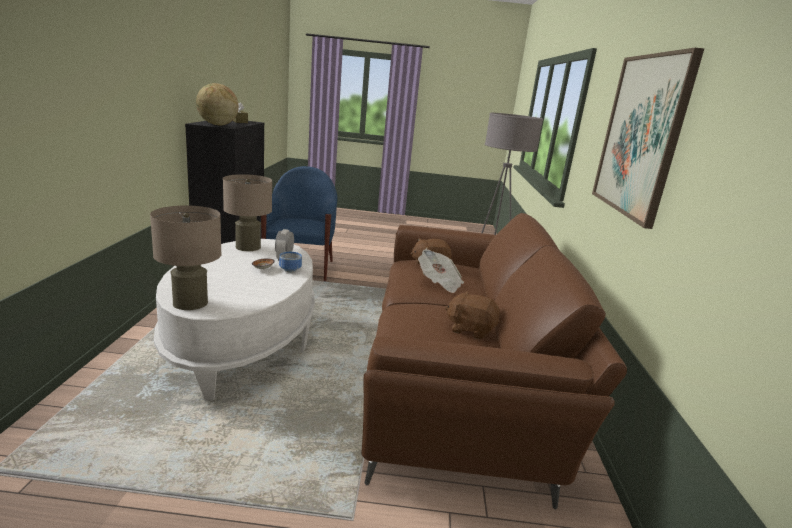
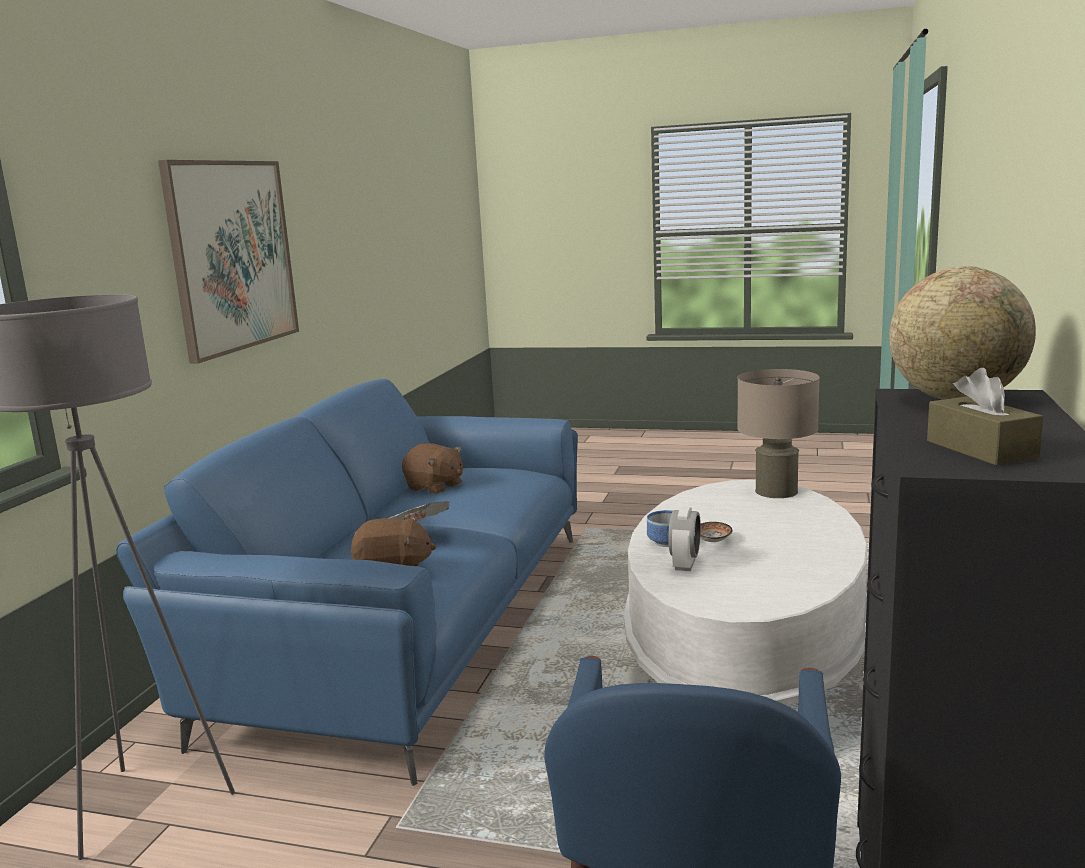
camera: 165 degrees left, 5 degrees down
(248, 247) = (773, 587): beige table lamp -> none
(457, 373) = (409, 623): brown sofa -> blue sofa

